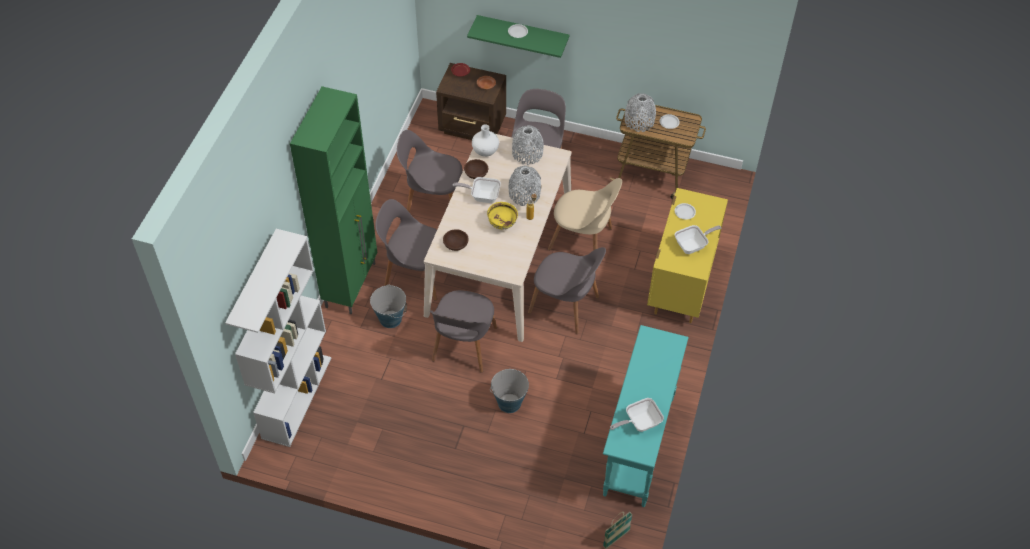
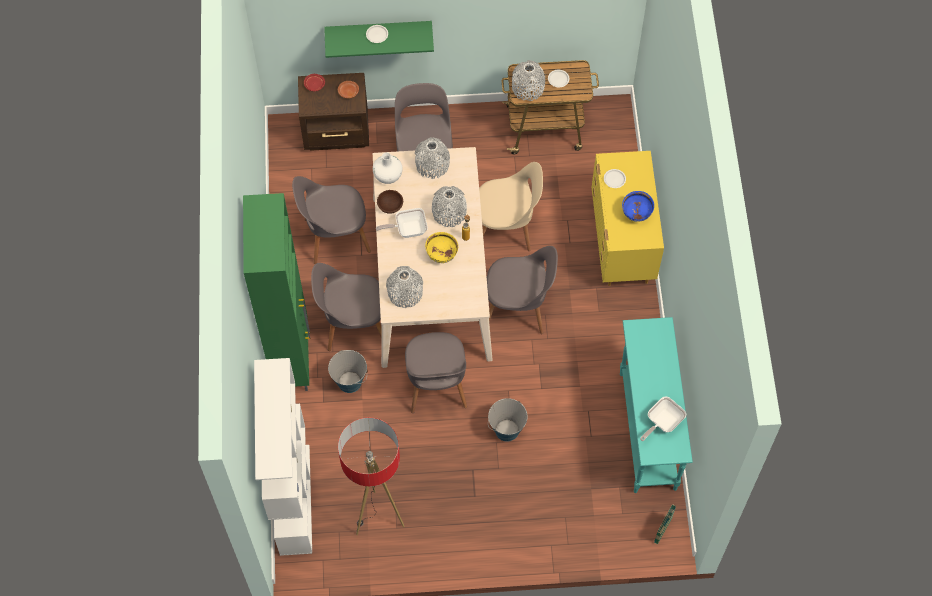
camera: 20 degrees left, 10 degrees up
(361, 437) = (378, 517): none -> floor lamp
(456, 244) = (405, 293): brown bowl -> grey vase
(693, 245) = (636, 214): frying pan -> blue bowl

